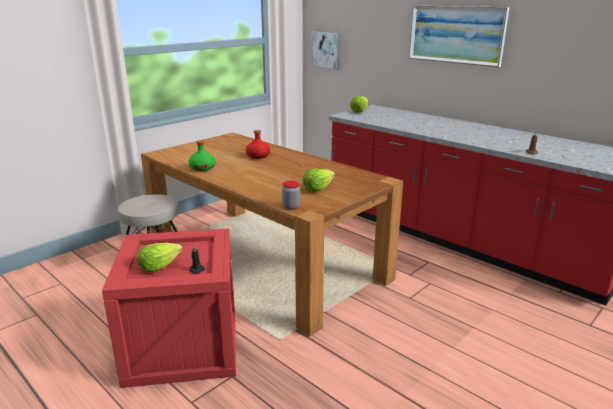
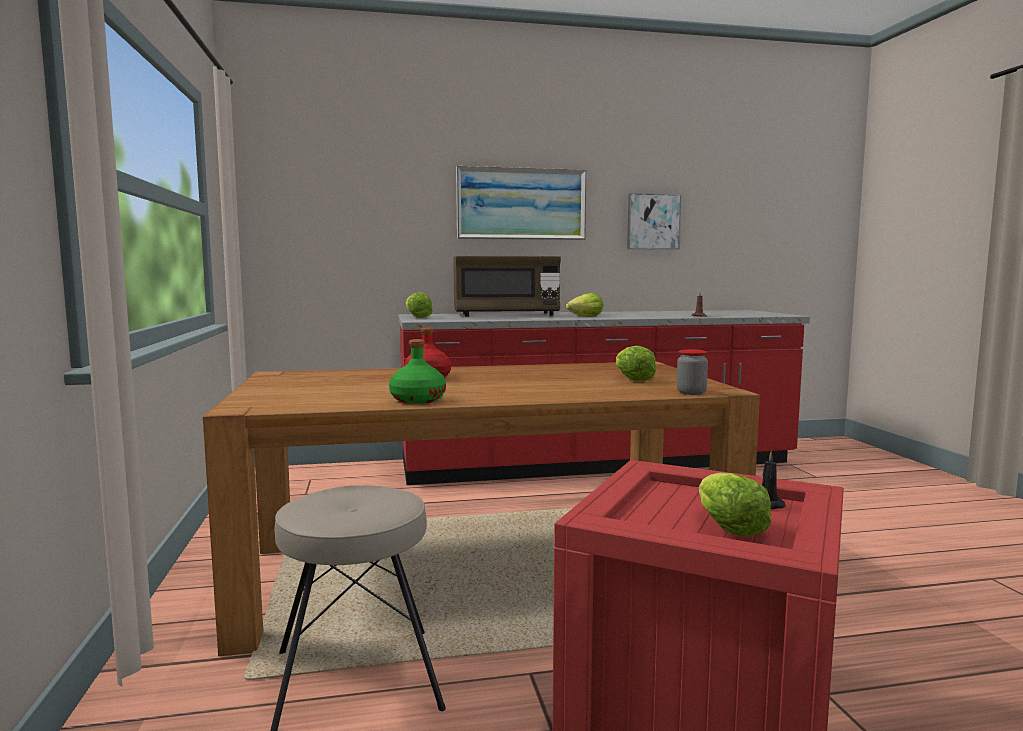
camera: 55 degrees left, 15 degrees down
(326, 50) = (288, 237): picture -> picture (653, 221)
(416, 118) = (505, 315): none -> brown microwave
(444, 133) = (585, 317): none -> lettuce

